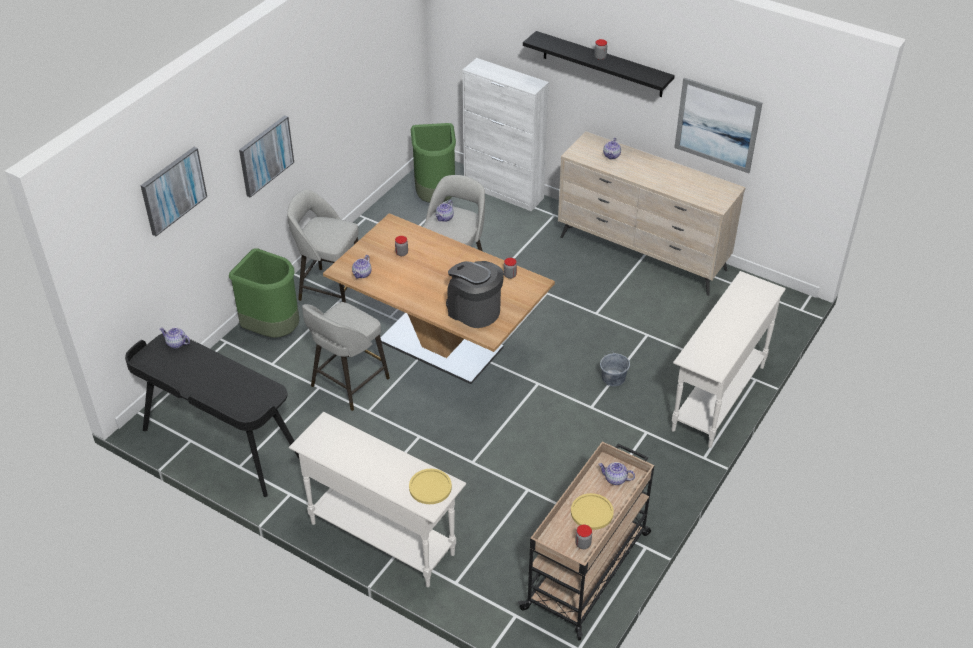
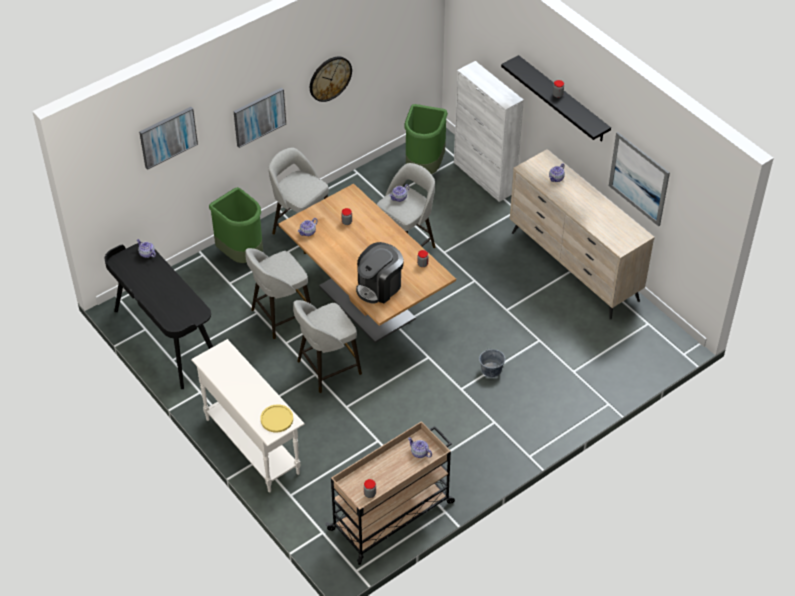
camera: 20 degrees right, 5 degrees up
(330, 101) = (330, 78): none -> wall clock
(429, 426) = (327, 368): none -> grey stool
(474, 310) = (379, 287): coffee machine -> coffee machine turned 105 degrees counterclockwise
(592, 512) = (388, 472): yellow plate -> none
(717, 398) = (568, 410): white console table -> none

